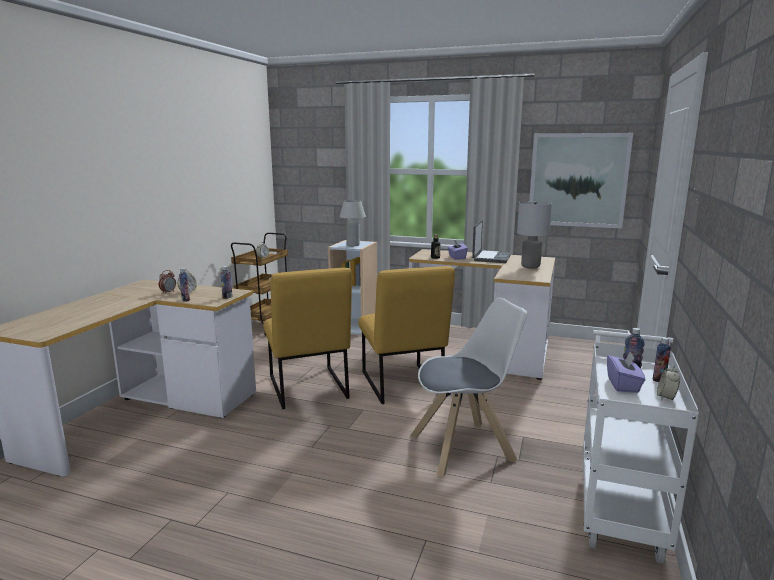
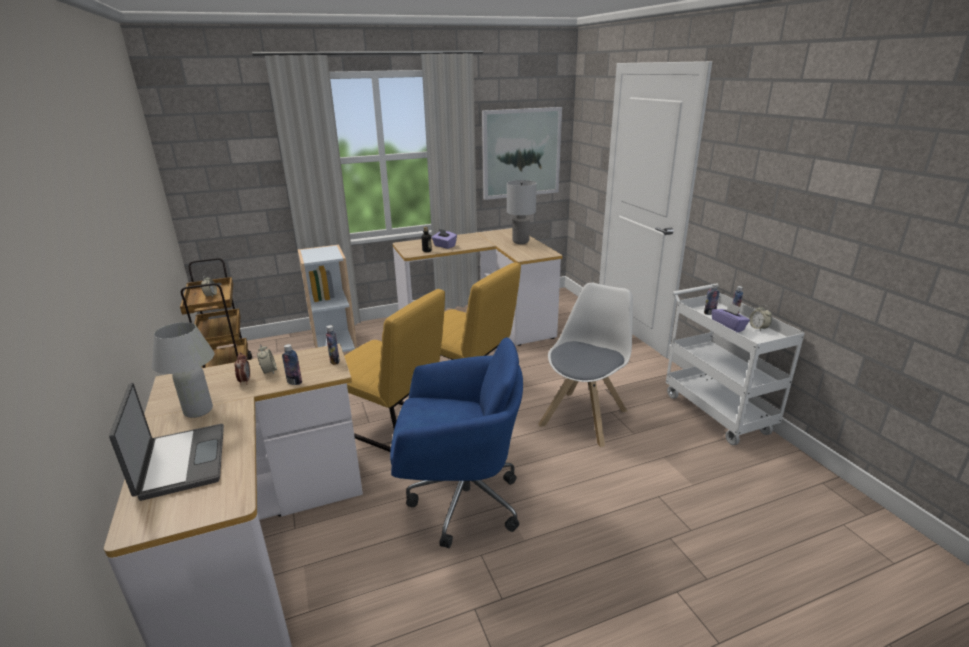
camera: 40 degrees left, 10 degrees up
(267, 455) = (460, 504): none -> blue office chair
(353, 245) = (324, 255): white table lamp -> white table lamp (198, 411)
(491, 257) = (471, 239): laptop -> laptop (180, 462)

